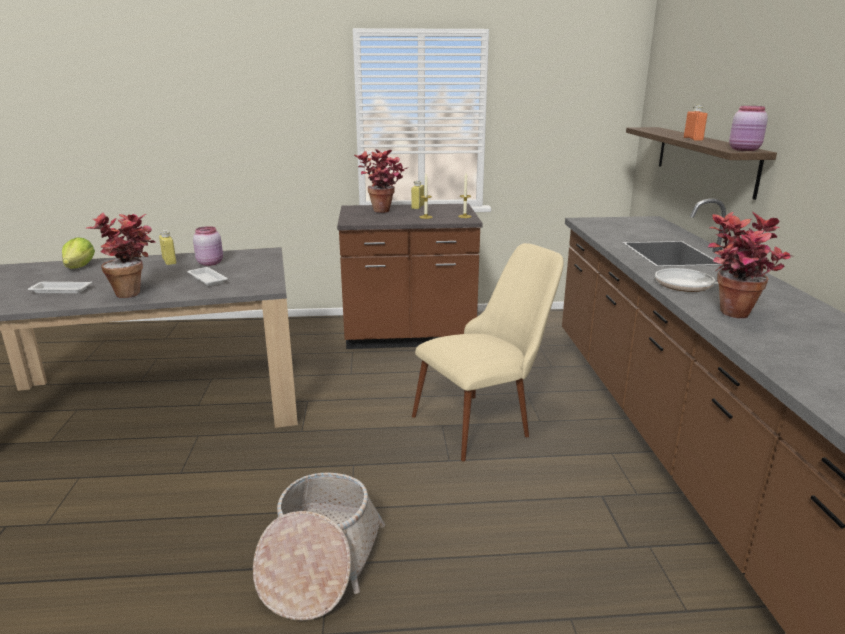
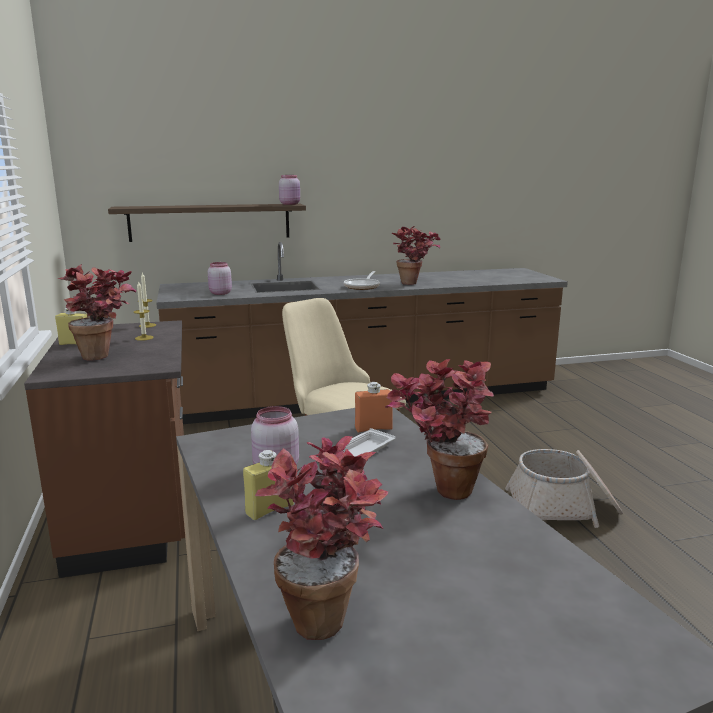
camera: 100 degrees left, 5 degrees down
(60, 290) = (477, 566): white tray -> none
(80, 267) = (327, 611): lettuce -> potted plant
(612, 232) = (219, 293): none -> pink jar
(693, 139) = (222, 205): orange bottle -> orange bottle (373, 428)

